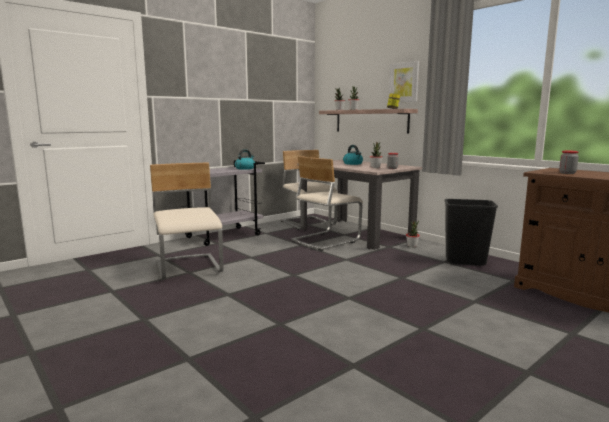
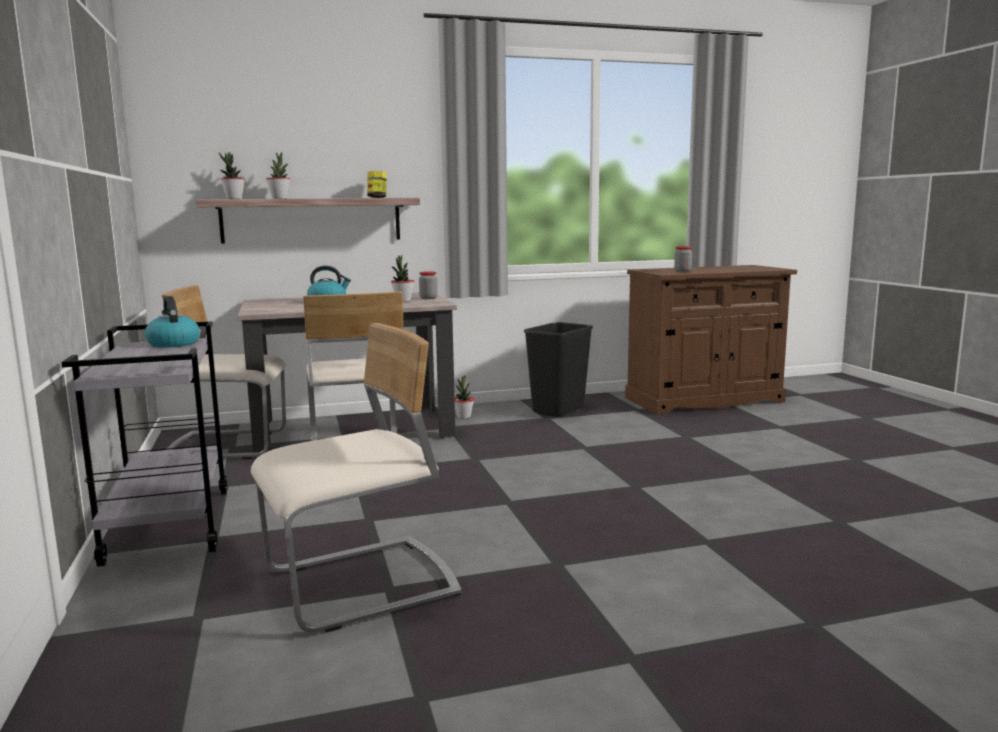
camera: 65 degrees left, 0 degrees up
(189, 268) = (362, 586): beige chair -> beige chair turned 150 degrees clockwise
(404, 82) = (381, 152): picture -> none

